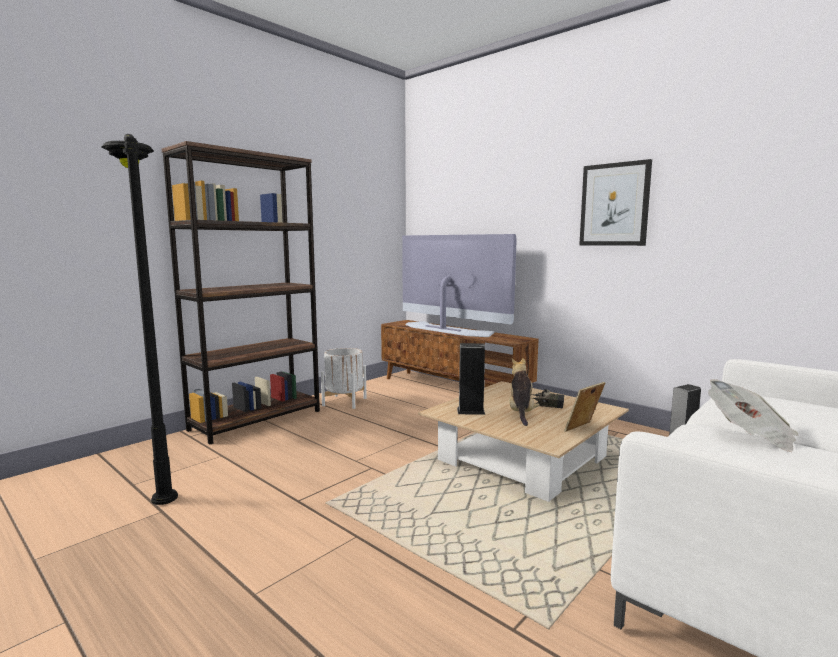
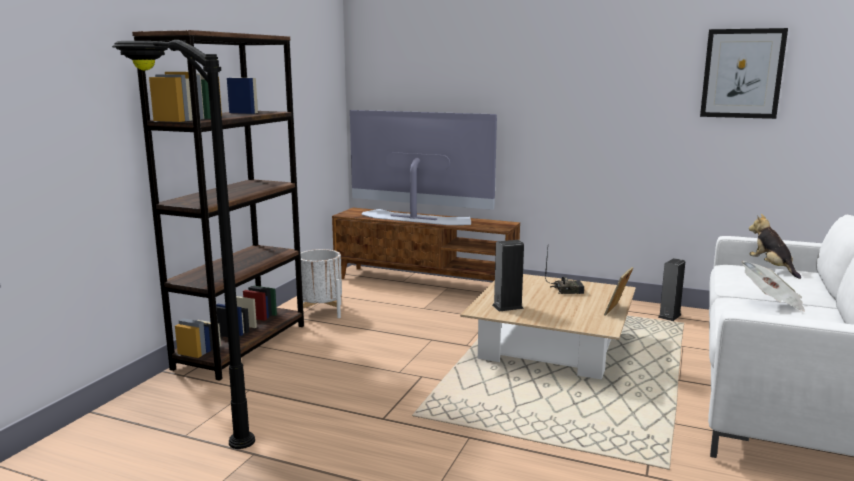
camera: 20 degrees left, 5 degrees up
(521, 413) = (553, 303): plush toy -> plush toy (772, 268)
(614, 204) = (598, 87): picture -> picture (742, 73)

